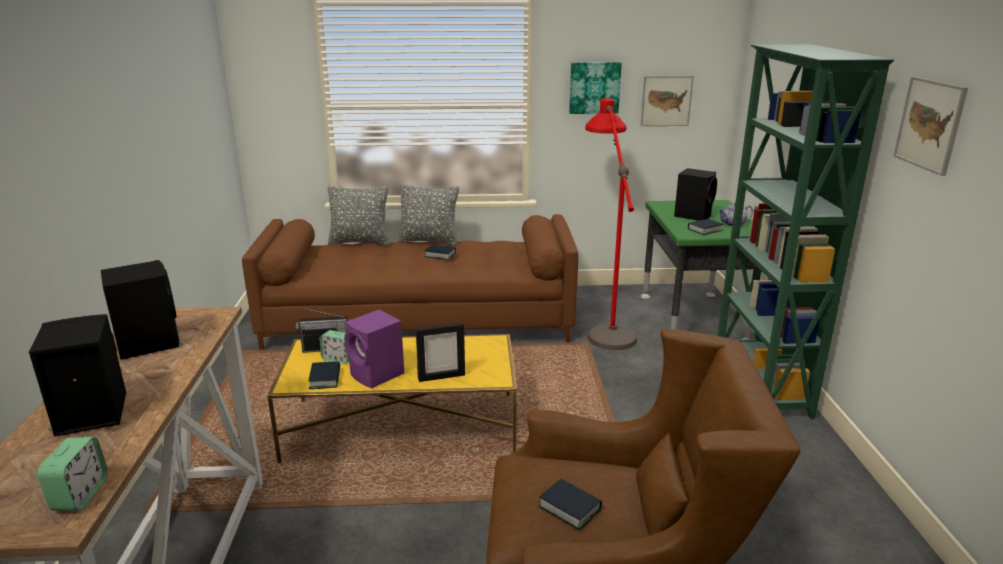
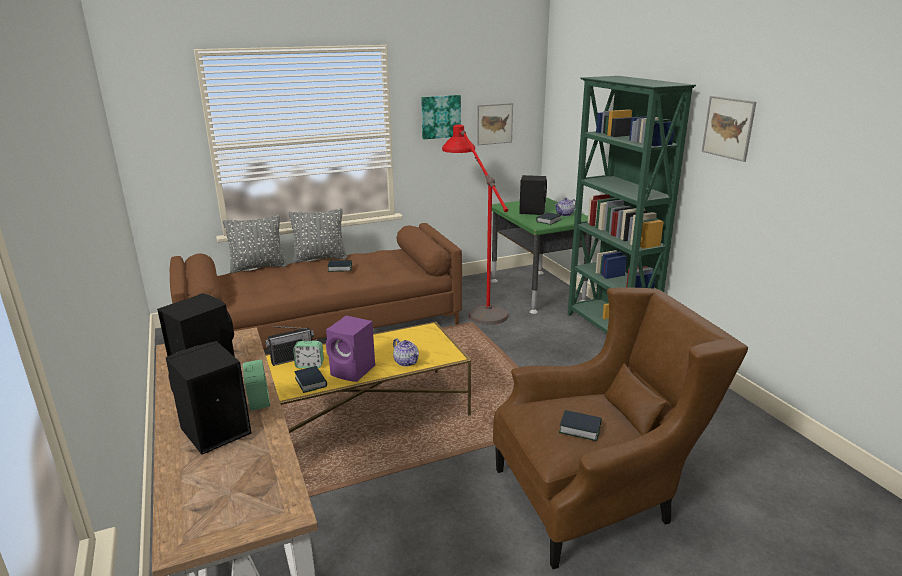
camera: 20 degrees left, 0 degrees up
(80, 495) = (277, 489): alarm clock -> alarm clock (258, 400)
(441, 376) = (406, 362): picture frame -> teapot

